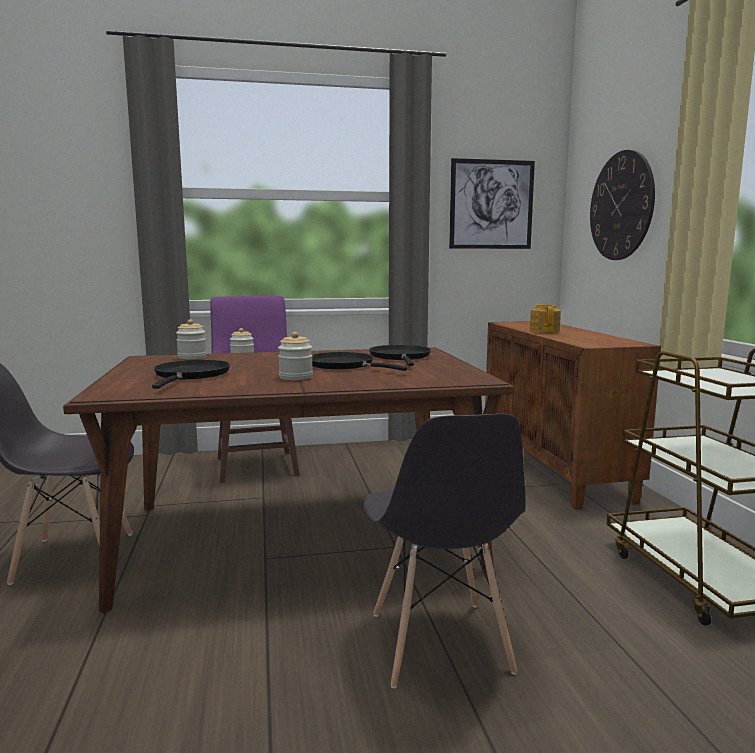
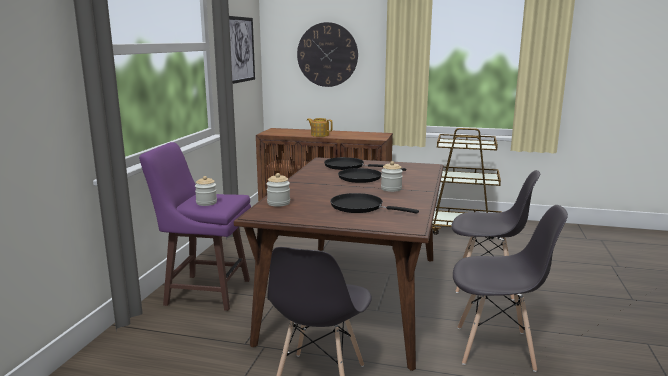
camera: 65 degrees left, 5 degrees up
(179, 683) = (496, 348): none -> grey chair

